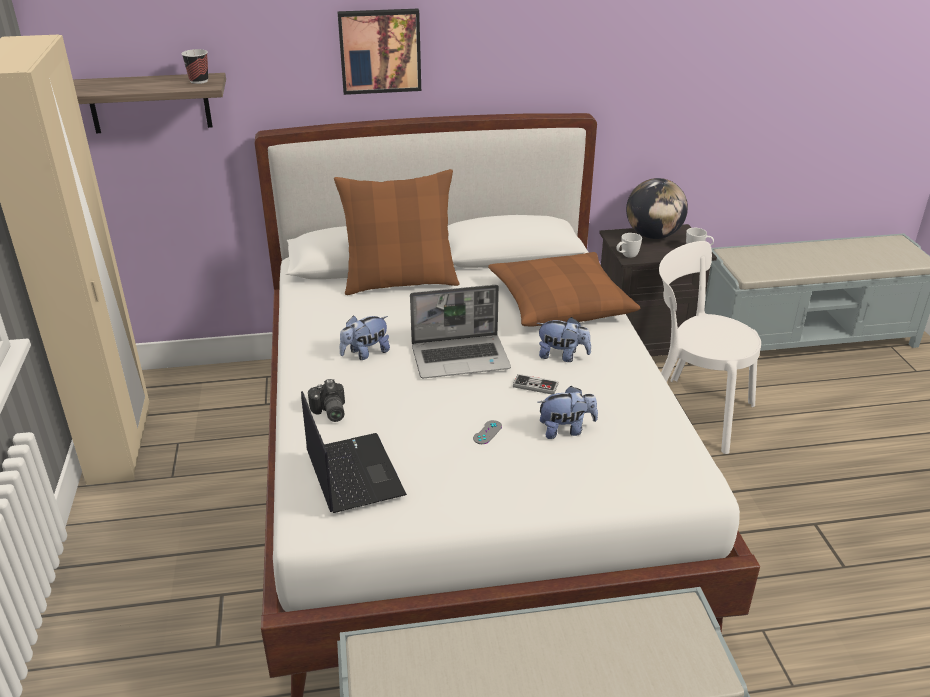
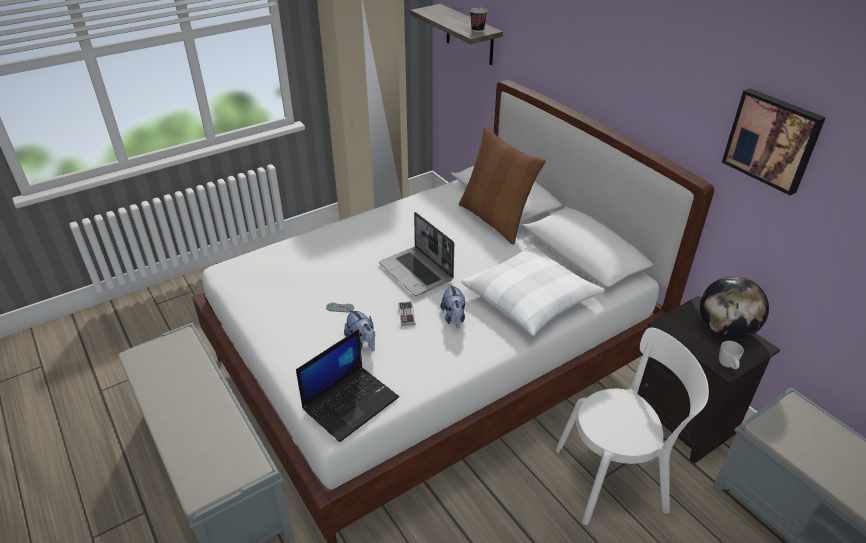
camera: 65 degrees right, 5 degrees up
(329, 412) = (326, 241): camera -> none
(352, 473) = (271, 267): laptop -> laptop (351, 402)
(365, 353) = (396, 234): plush toy -> none
(380, 50) = (582, 54): picture -> picture (772, 140)
(560, 302) = (530, 298): brown pillow -> white pillow
(626, 256) = (665, 322): white mug -> none
(691, 412) = (615, 478): white chair -> white chair turned 75 degrees clockwise

